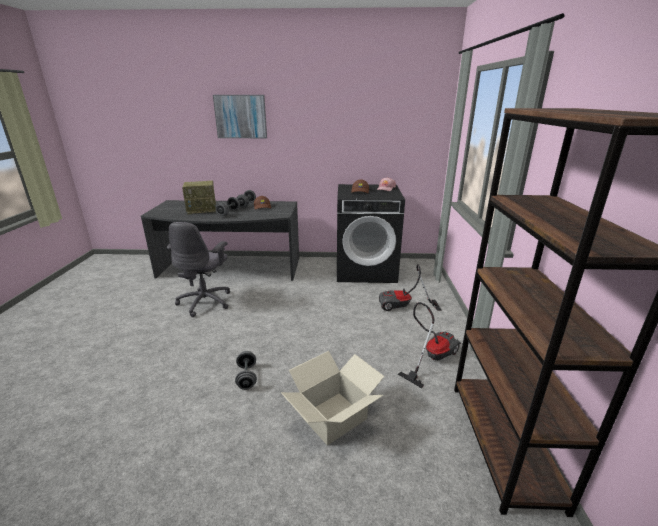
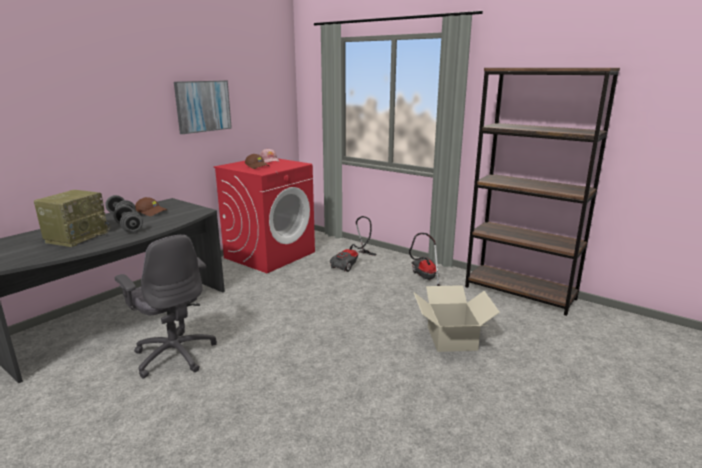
camera: 55 degrees left, 5 degrees down
(241, 116) = (80, 91): picture -> picture (203, 106)
(247, 377) = (359, 363): grey dumbbell -> none
(366, 270) = (270, 254): black washing machine -> red washing machine

